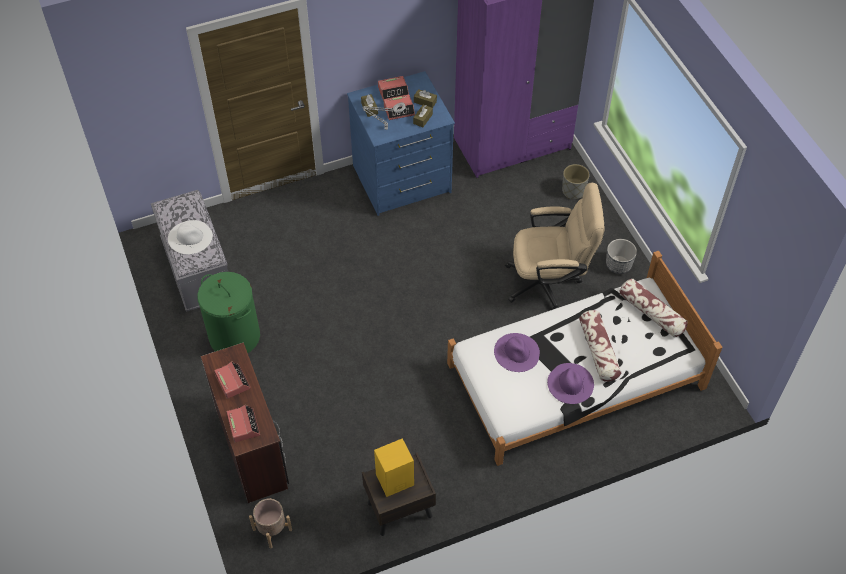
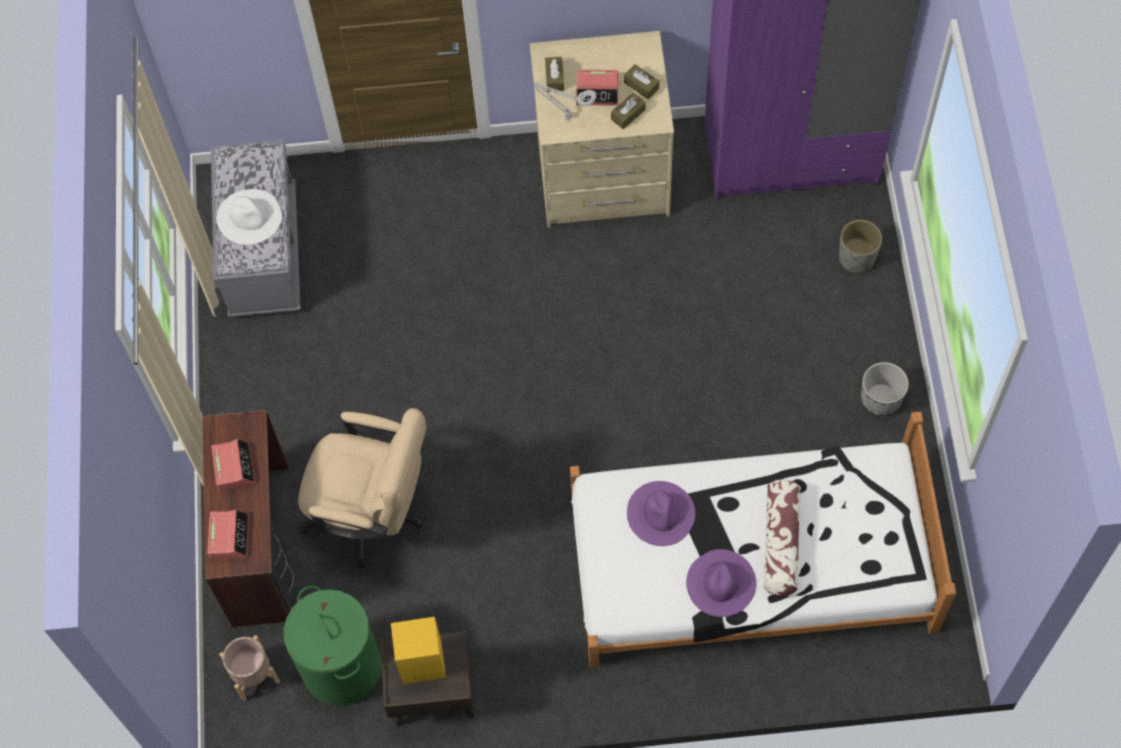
camera: 20 degrees right, 10 degrees up
(235, 336) = (286, 371): green laundry basket -> green laundry basket (342, 667)
(393, 91) = (599, 56): alarm clock -> none
(402, 180) = (603, 177): blue dresser -> beige dresser
(549, 282) = (765, 401): beige office chair -> beige office chair (373, 515)
(651, 313) = (882, 503): pillow -> none

